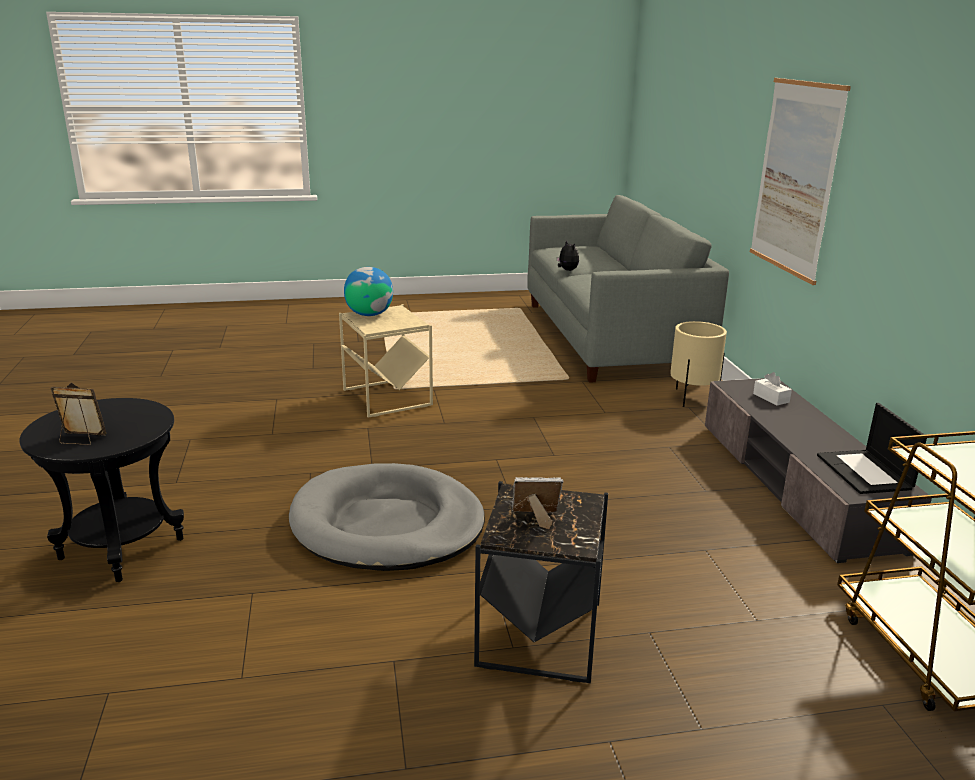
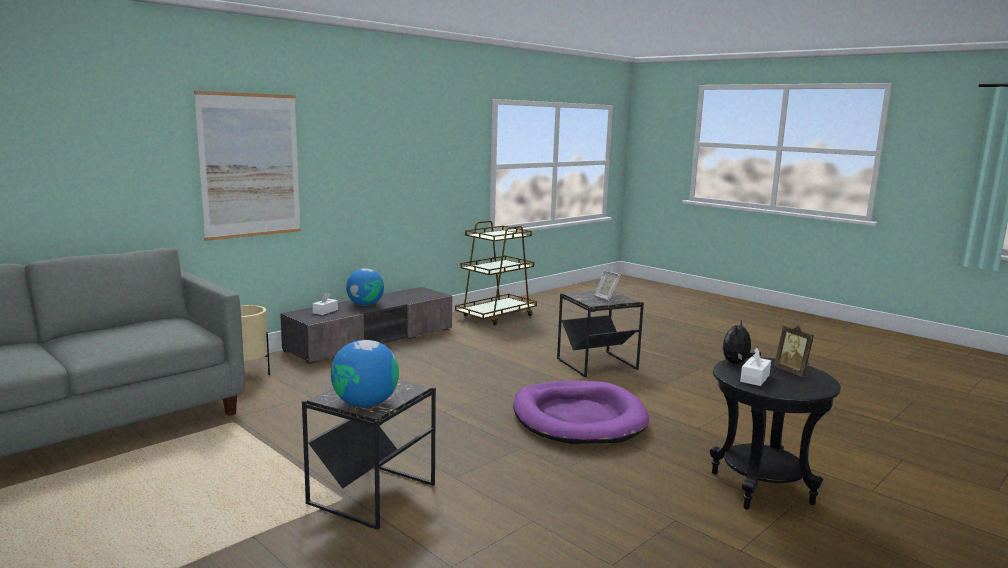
camera: 125 degrees left, 10 degrees down
(117, 413) = (755, 378): none -> white tissue box
(387, 397) = (371, 495): beige side table -> black side table
(387, 524) = (578, 418): grey dog bed -> purple dog bed
(567, 270) = (52, 363): plush toy -> plush toy (737, 363)
(799, 425) = (365, 304): none -> globe
(865, 472) = (412, 294): laptop -> none

